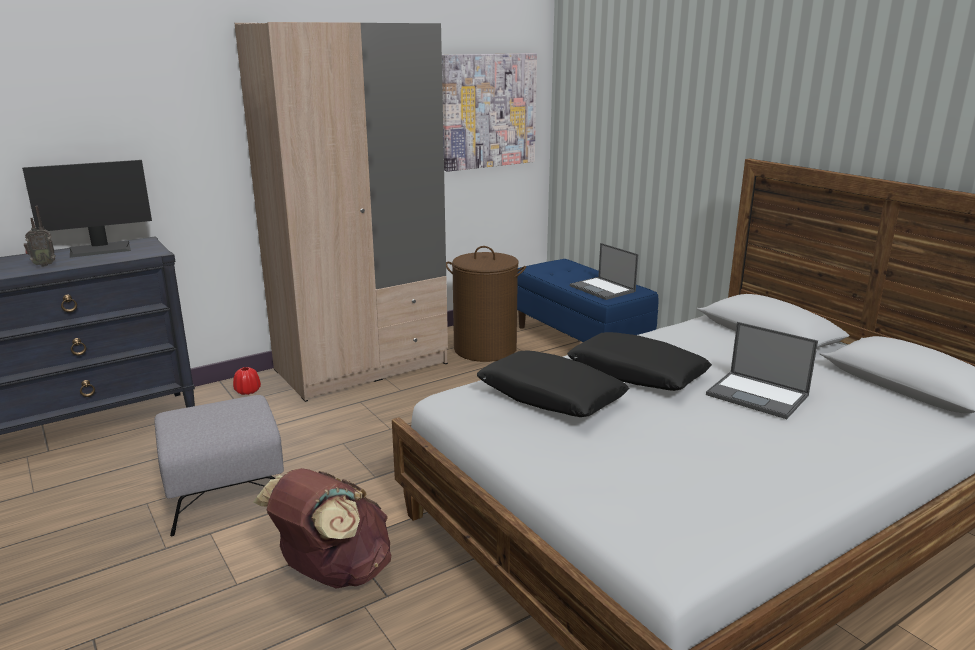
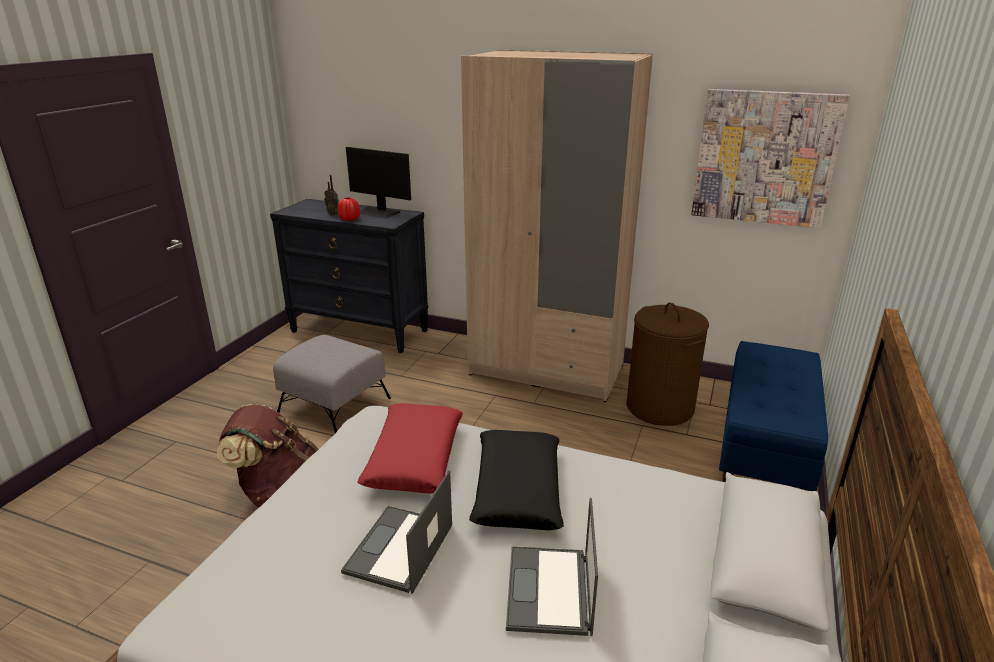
camera: 55 degrees right, 5 degrees up
(247, 391) = (456, 349): red vase -> red vase (349, 219)
(550, 397) = (414, 458): black pillow -> red pillow
(603, 289) = (771, 403): laptop -> laptop (399, 549)

